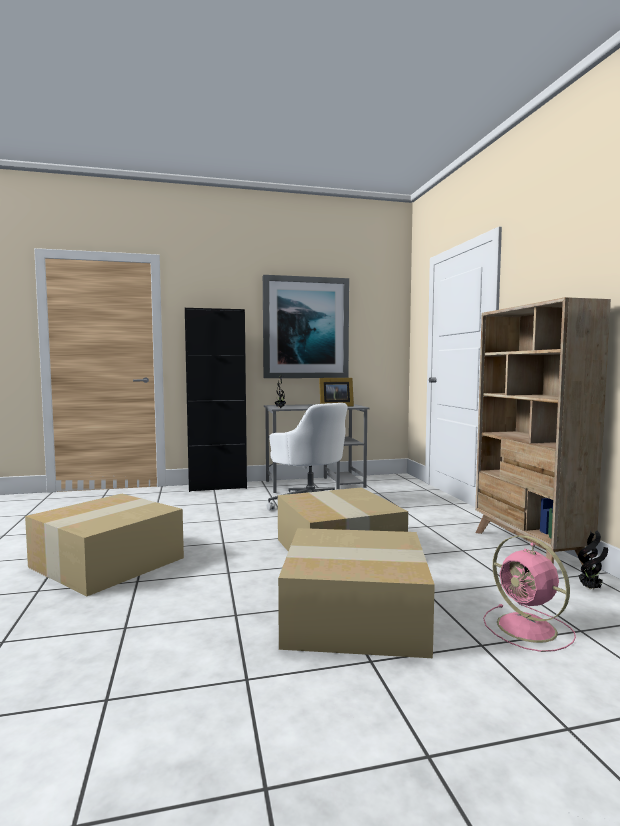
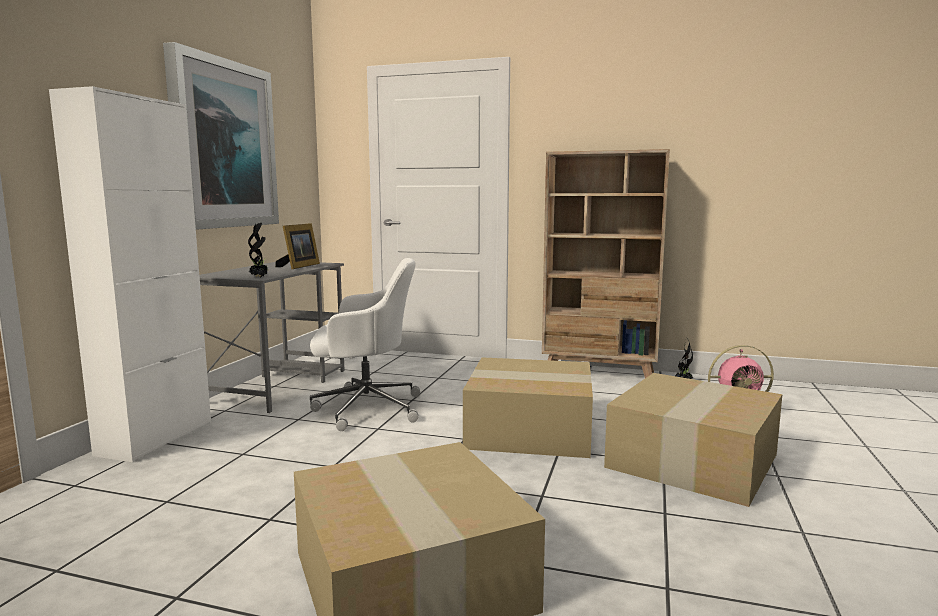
camera: 60 degrees left, 5 degrees up
(217, 487) = (156, 438): black cabinet -> white cabinet

